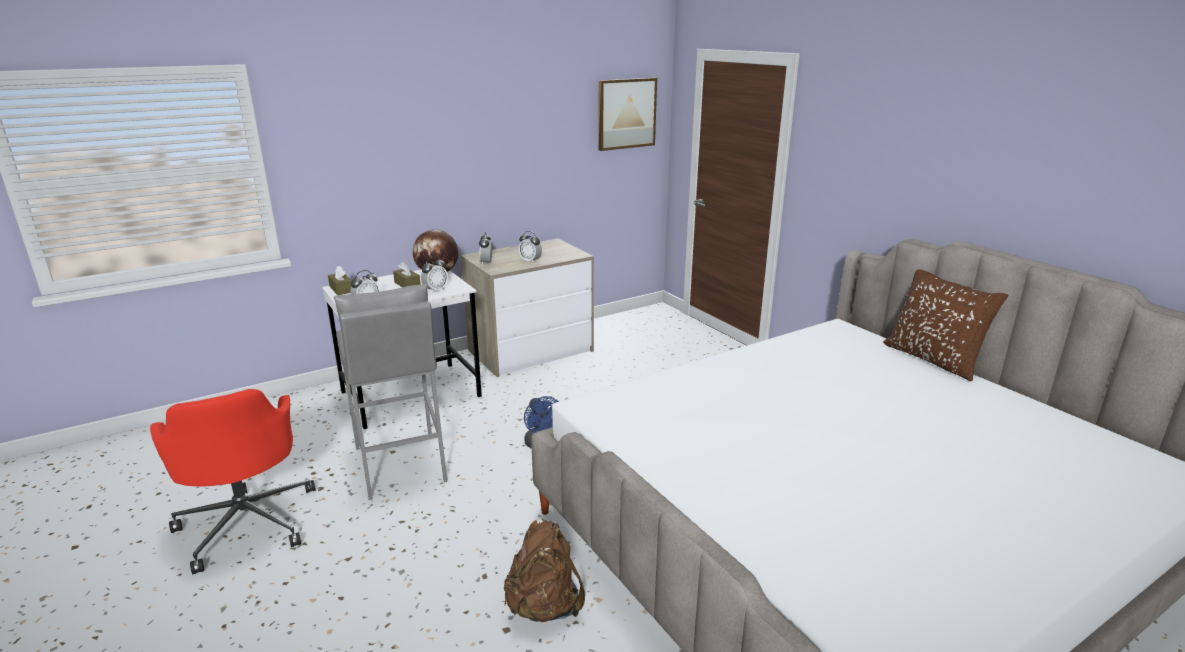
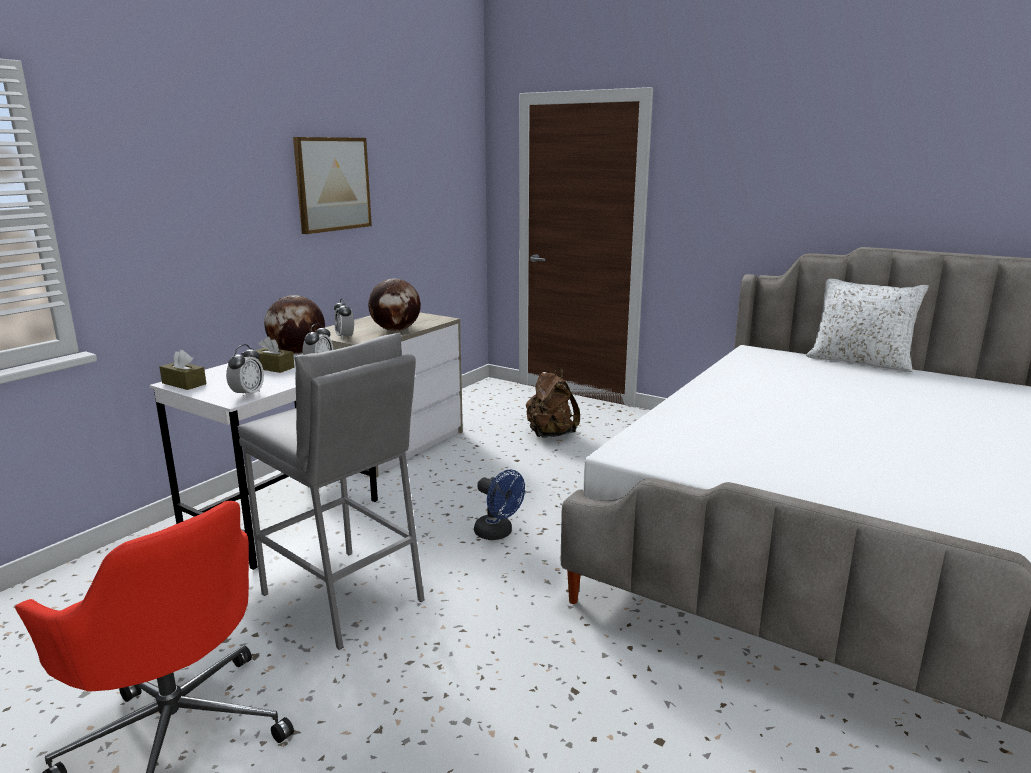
camera: 25 degrees left, 5 degrees down
(530, 261) = (396, 330): alarm clock -> globe
(544, 607) = (675, 700): brown backpack -> brown backpack (550, 434)
(626, 113) = (449, 164): picture -> picture (332, 184)
(933, 359) = (859, 362): brown pillow -> white pillow

